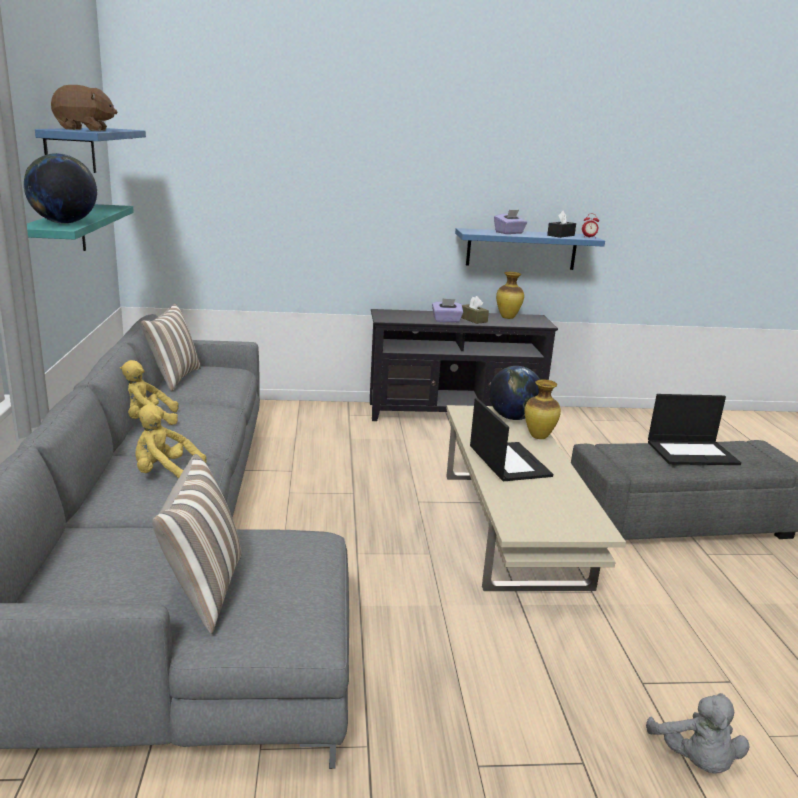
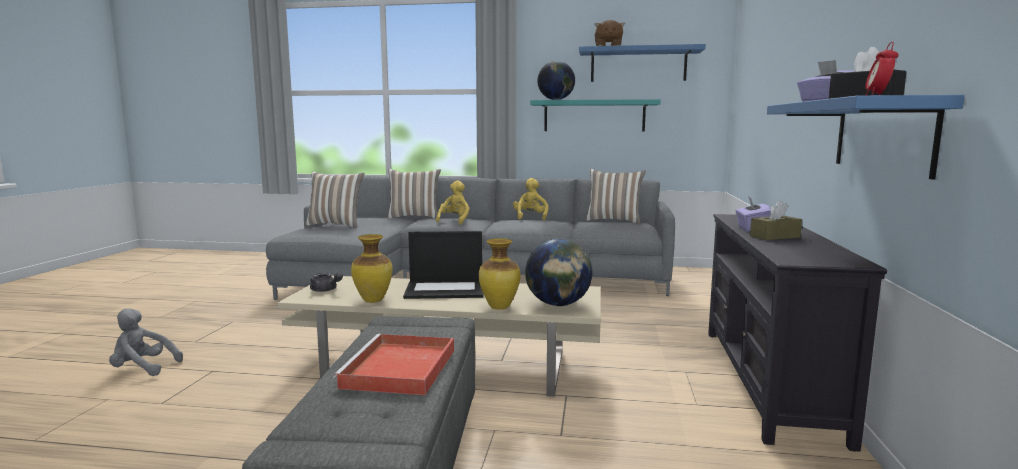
camera: 105 degrees right, 10 degrees down
(77, 524) = (414, 217): none -> pillow
(507, 317) = (815, 249): vase -> vase (373, 300)
(563, 523) = (326, 290): none -> grey teapot
(692, 452) = (399, 369): laptop -> red tray

